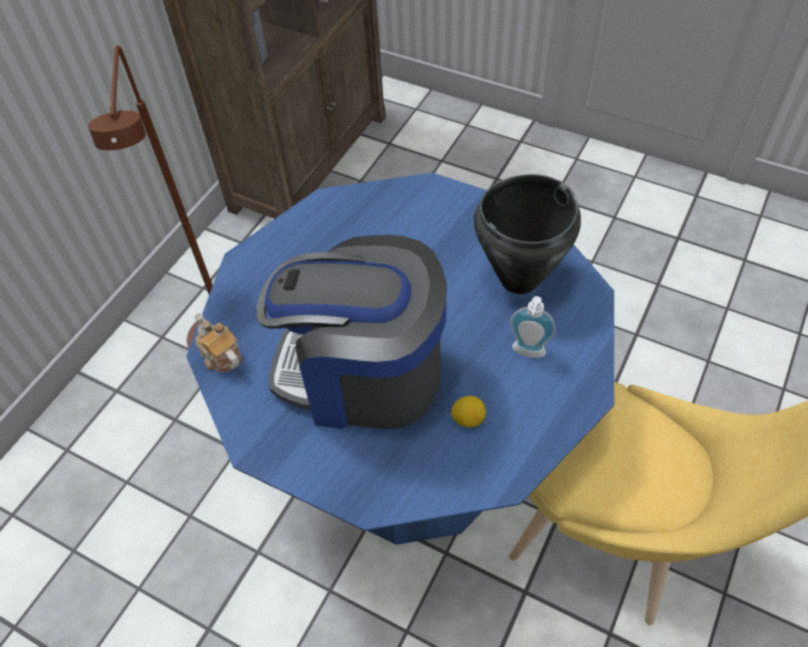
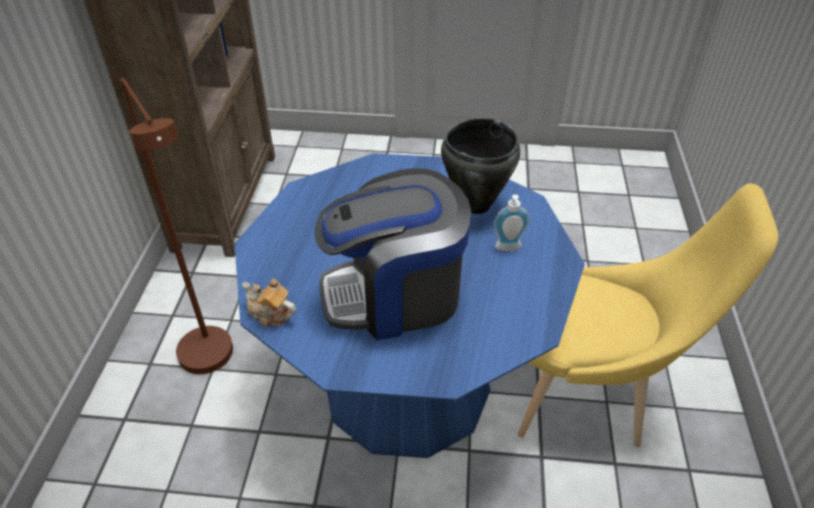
camera: 25 degrees left, 10 degrees down
(468, 419) = (490, 302): lemon -> none

